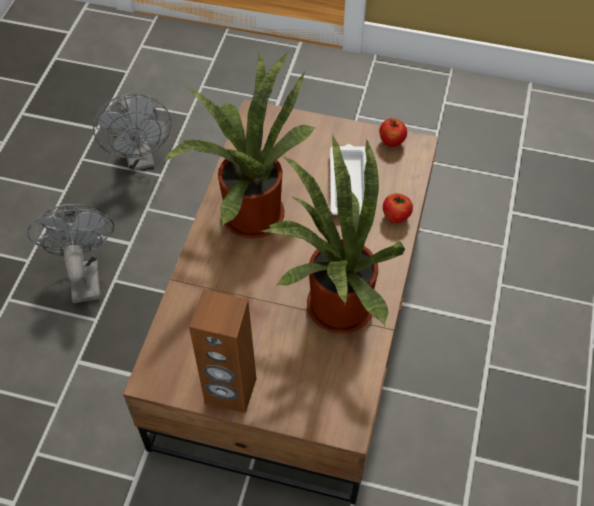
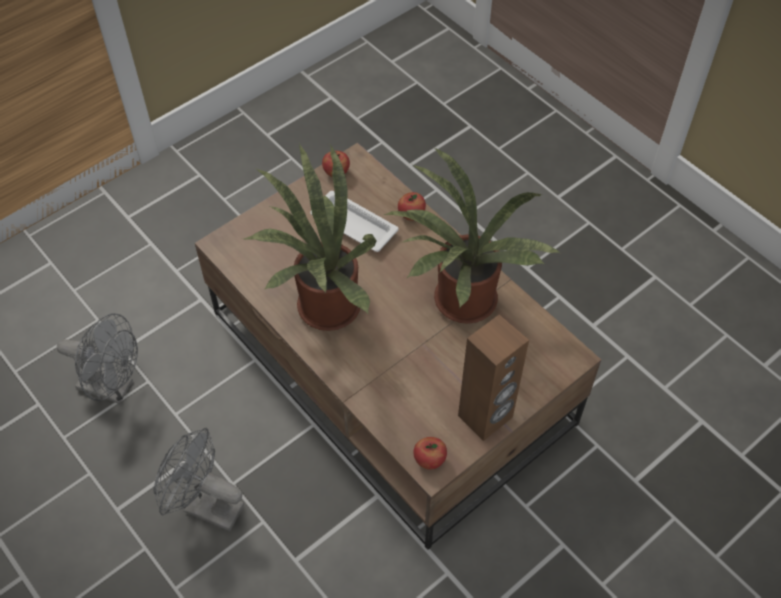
camera: 55 degrees left, 0 degrees up
(157, 372) = (429, 460): none -> apple

